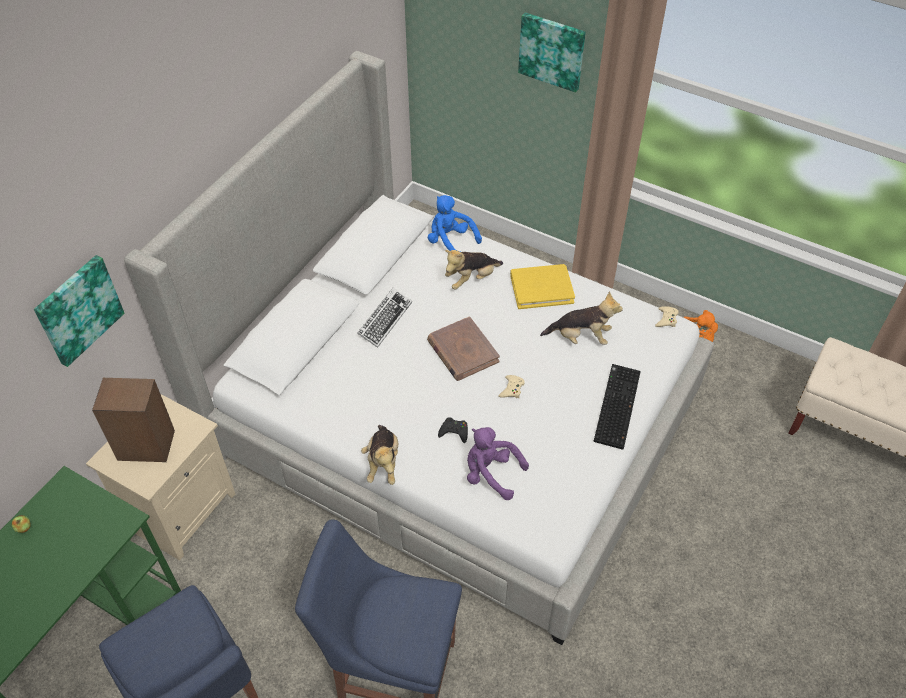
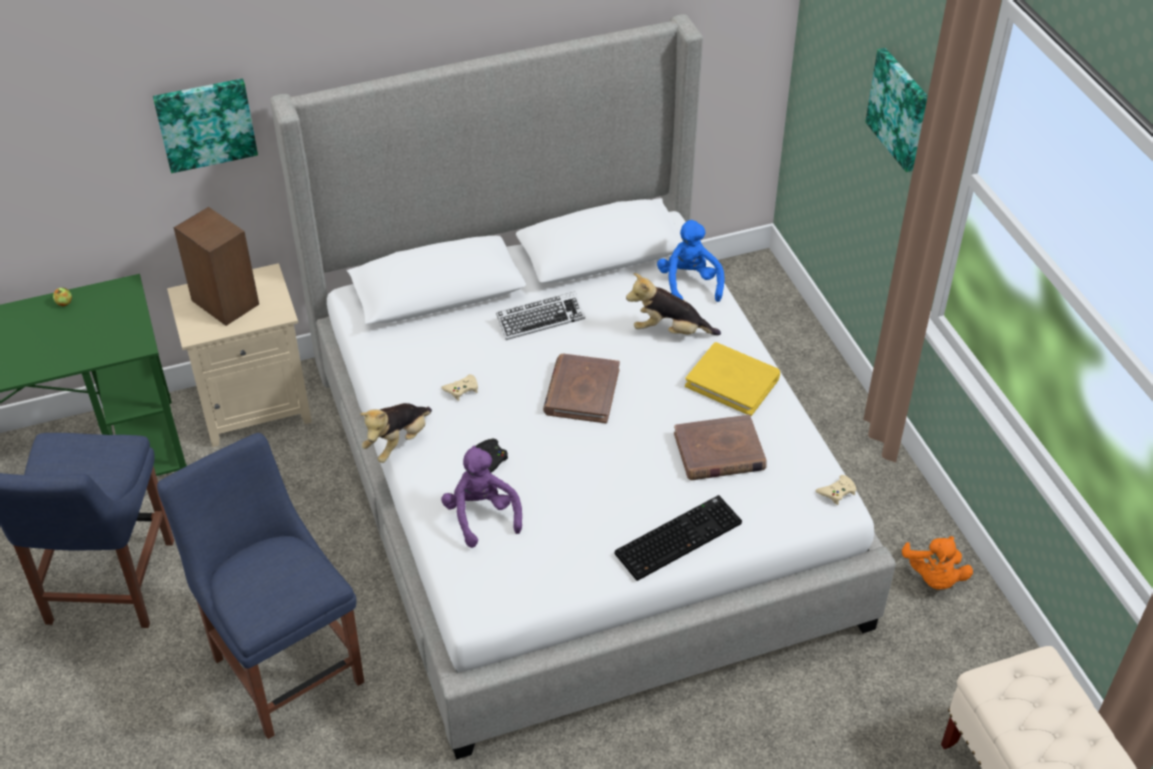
camera: 40 degrees right, 5 degrees down
(511, 389) = (589, 455): beige game controller -> beige game controller (462, 389)
(581, 337) = (719, 452): plush toy -> brown book

